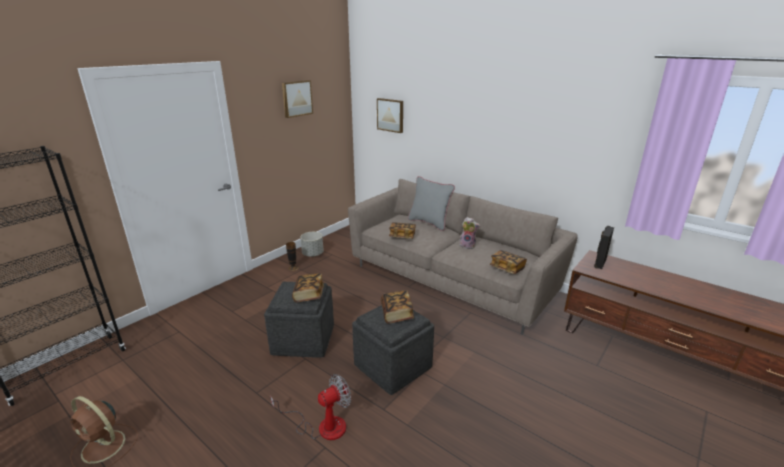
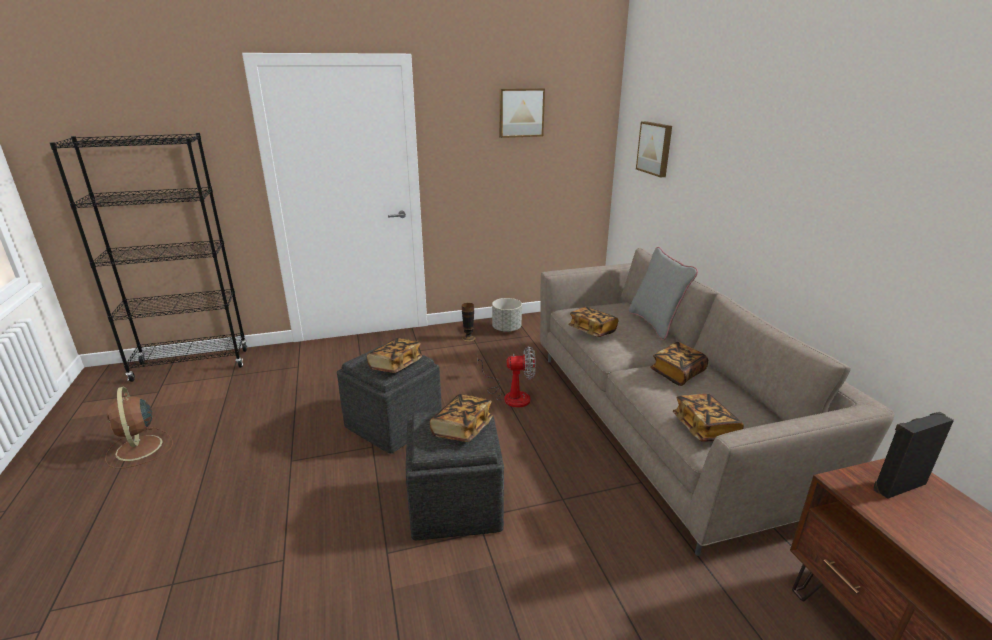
camera: 35 degrees right, 0 degrees up
(322, 426) = (307, 534): fan -> fan (510, 395)
(468, 246) = (677, 373): plush toy -> book

